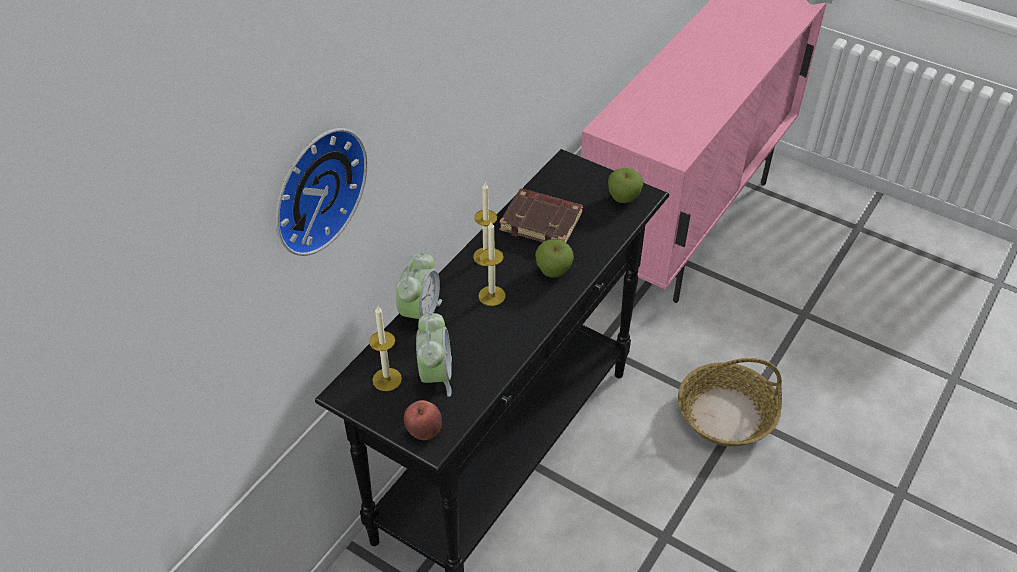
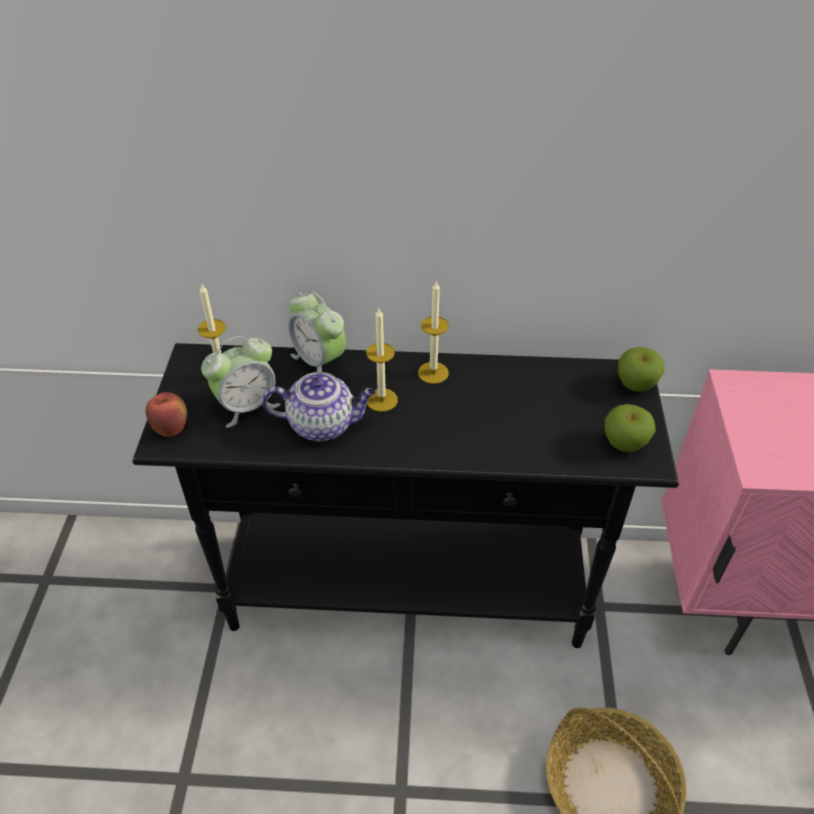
camera: 60 degrees right, 0 degrees up
(314, 188) = (195, 125): wall clock -> none
(420, 314) = (319, 361): alarm clock -> alarm clock turned 60 degrees clockwise
(491, 338) = (323, 424): none -> teapot
(542, 222) = (521, 393): brown book -> none
(553, 271) = (454, 432): apple -> apple (635, 385)

